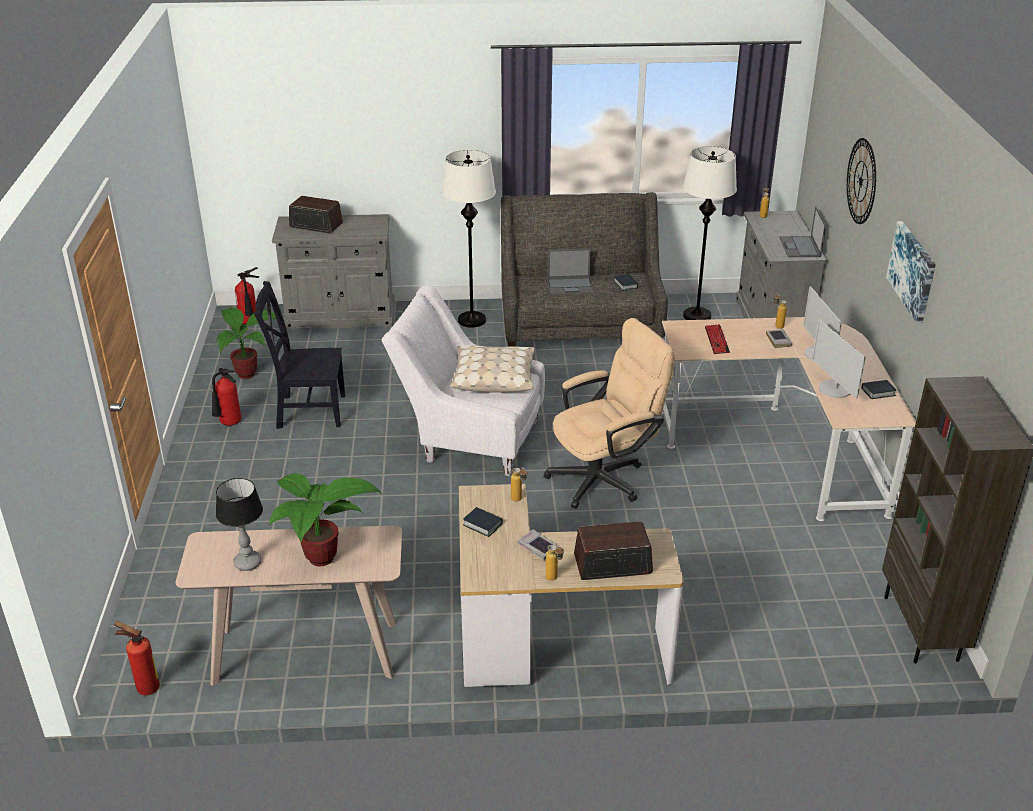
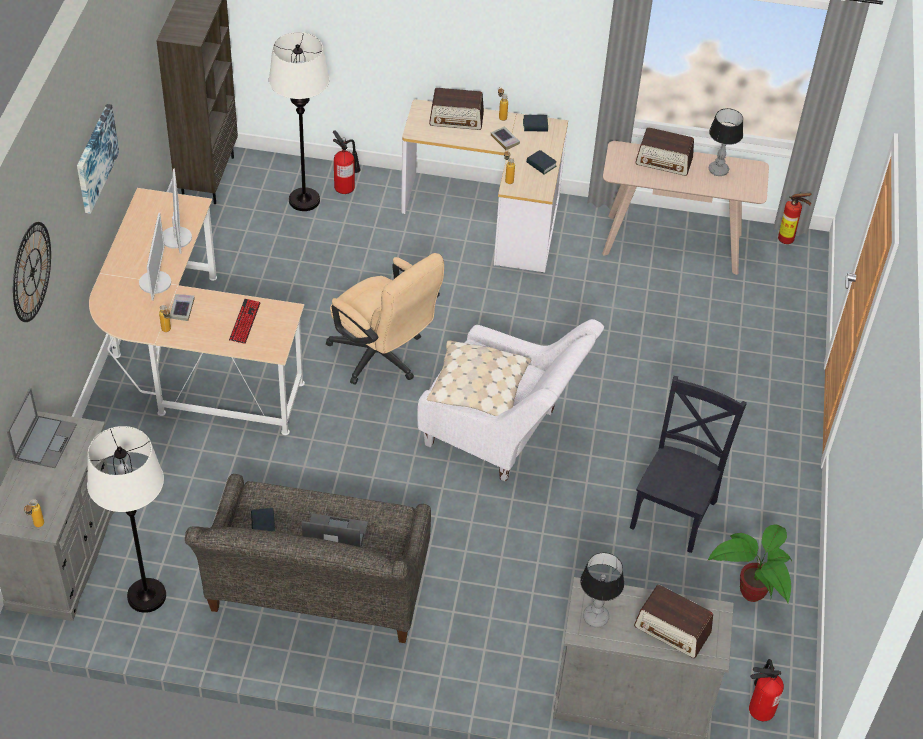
camera: 170 degrees left, 15 degrees up
(229, 424) = (762, 507): fire extinguisher -> fire extinguisher (346, 187)
(307, 411) = (675, 511): black chair -> black chair turned 75 degrees counterclockwise
(321, 562) = (664, 161): potted plant -> radio
(369, 224) = (595, 617): none -> table lamp
(472, 320) = (451, 650): white floor lamp -> white floor lamp (304, 200)
(605, 477) = (383, 358): beige office chair -> beige office chair turned 120 degrees counterclockwise
(878, 392) = (140, 227): book -> book (535, 126)

